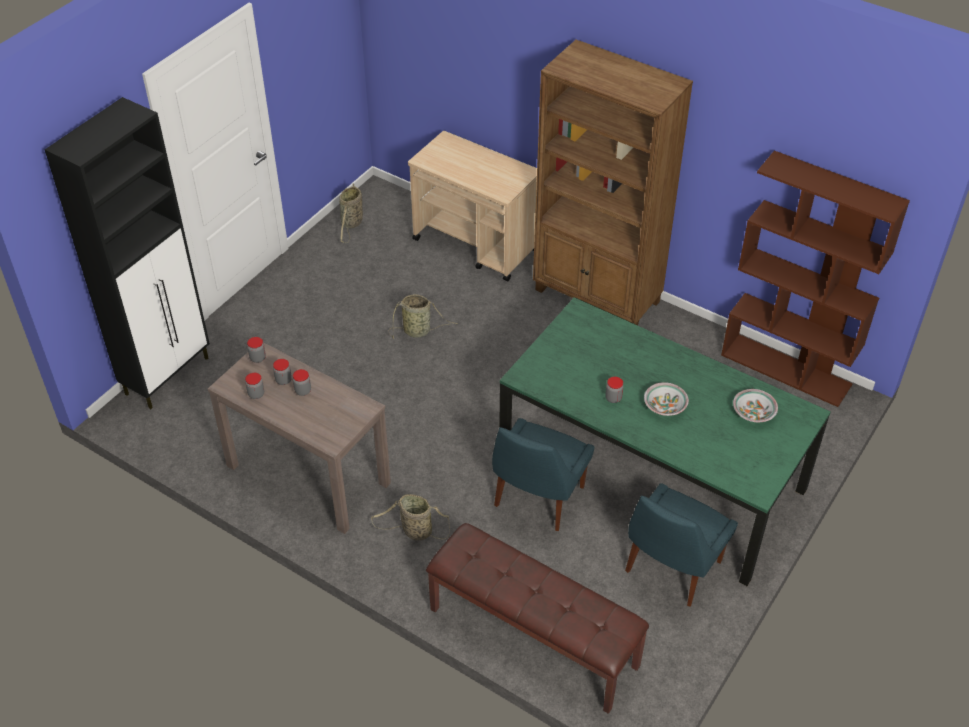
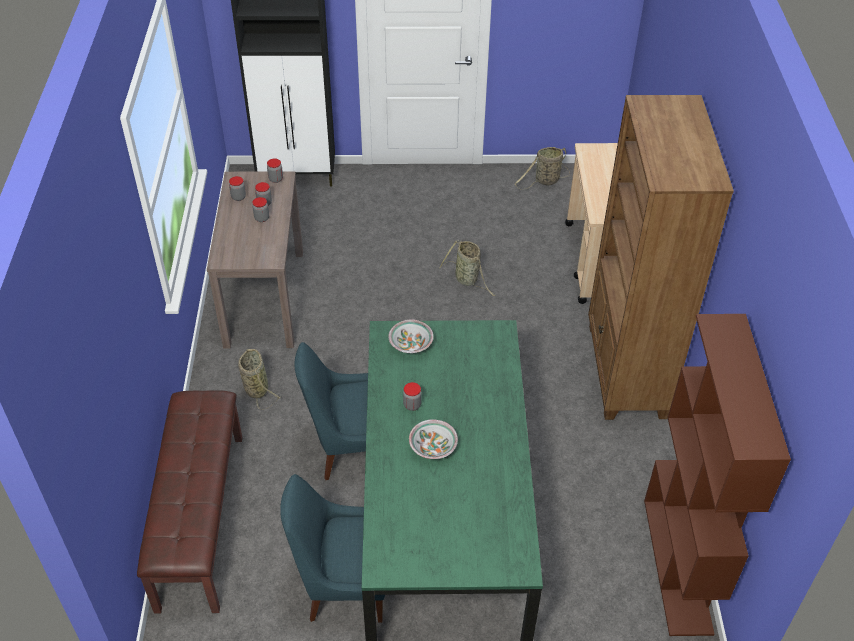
camera: 55 degrees right, 0 degrees up
(753, 413) = (483, 519): bowl -> bowl (410, 344)

